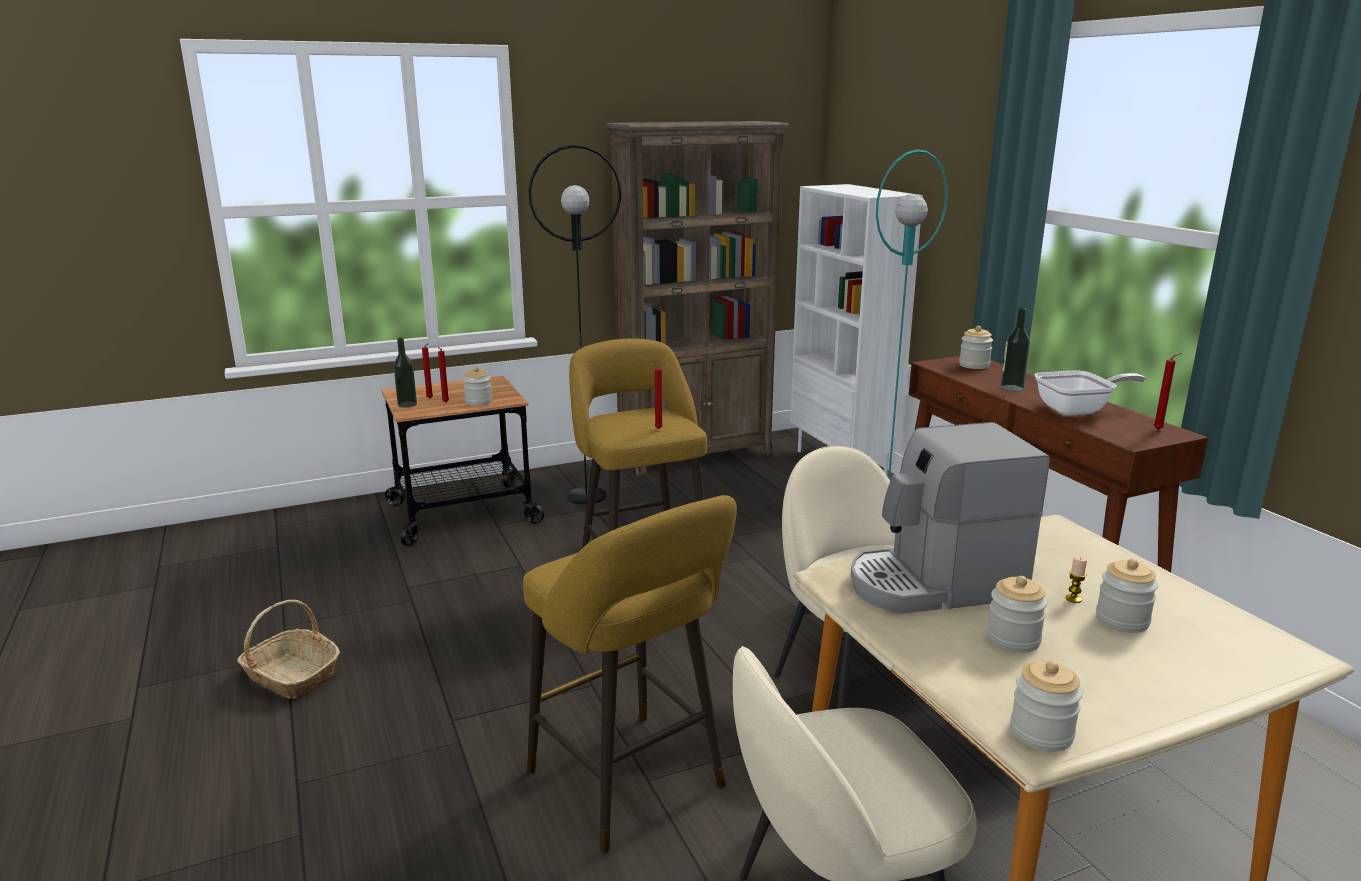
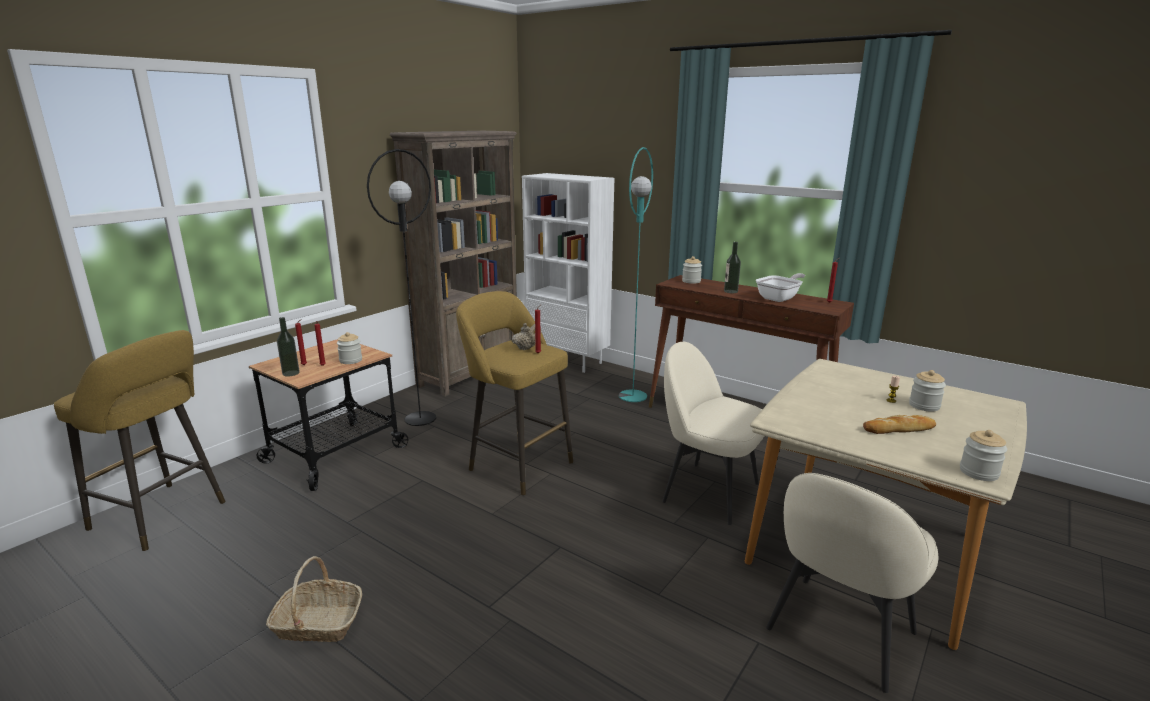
camera: 30 degrees left, 0 degrees up
(632, 785) = (653, 601): yellow stool -> yellow stool (163, 517)
(653, 420) = (526, 348): none -> beige teapot
(934, 584) = (825, 410): coffee machine -> none
(1013, 639) = (899, 429): jar -> bread

